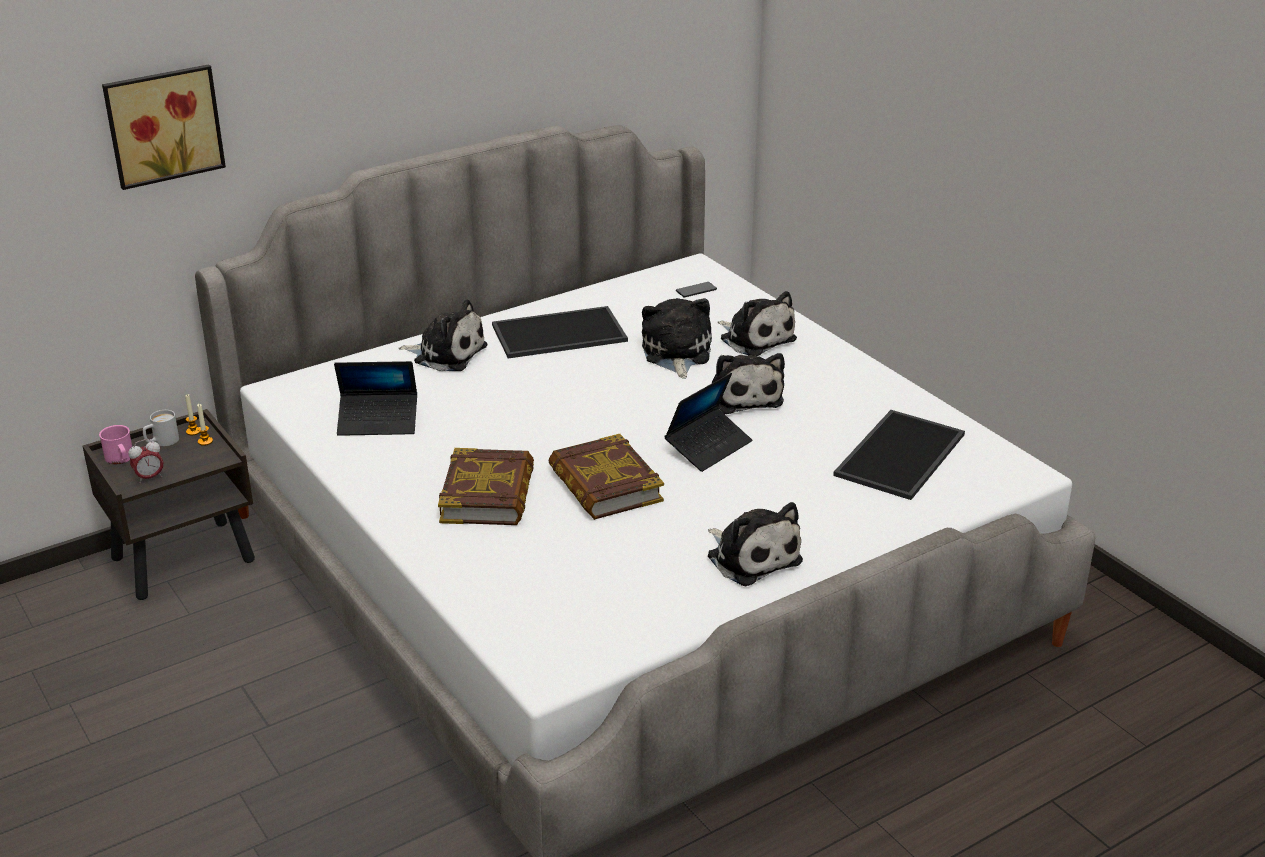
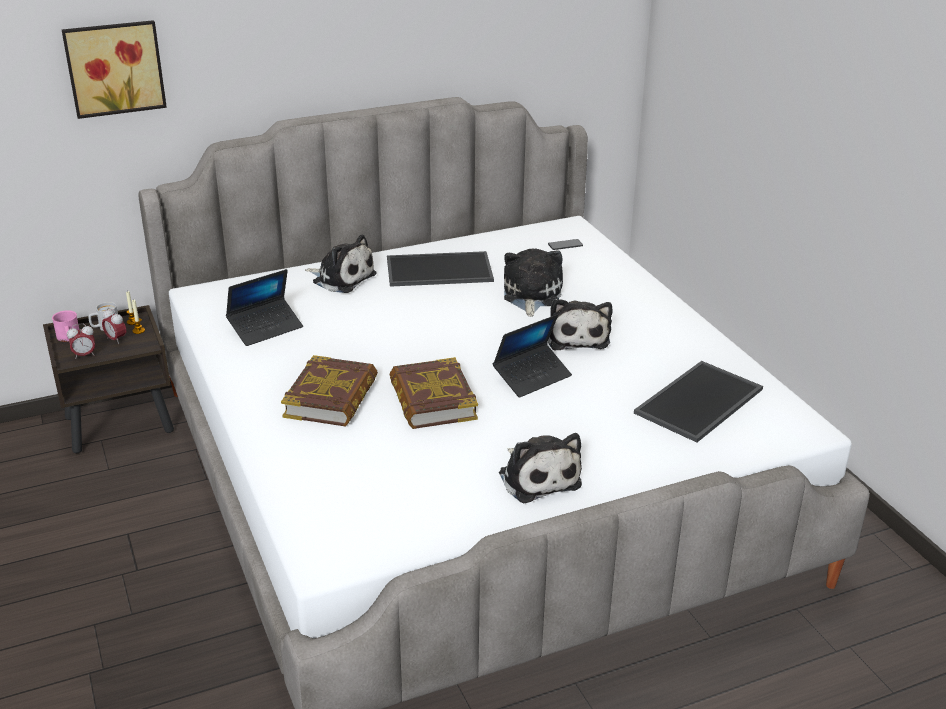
camera: 10 degrees right, 0 degrees up
(181, 455) = (116, 339): none -> alarm clock
(378, 422) = (265, 328): laptop -> laptop turned 45 degrees counterclockwise
(755, 338) = (602, 289): plush toy -> none

